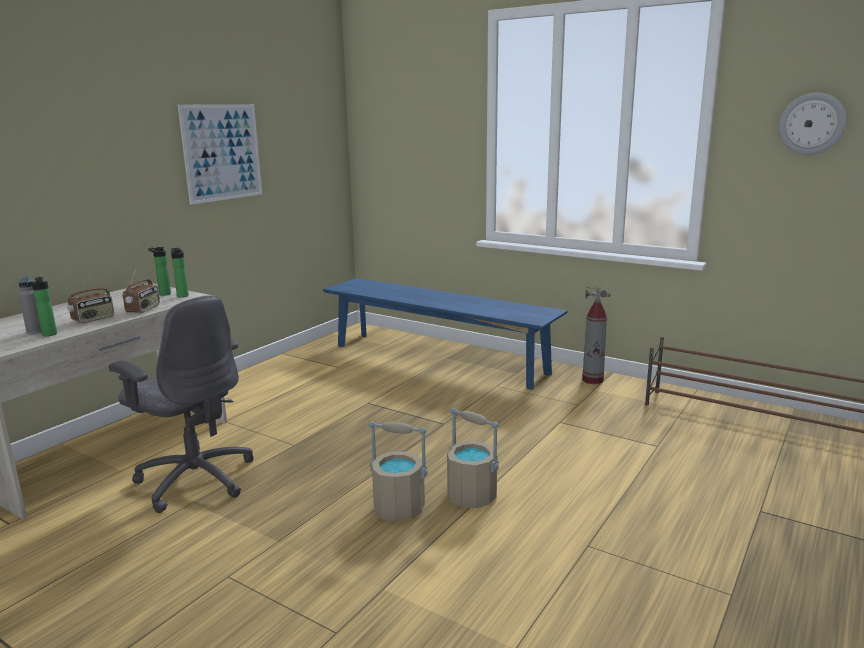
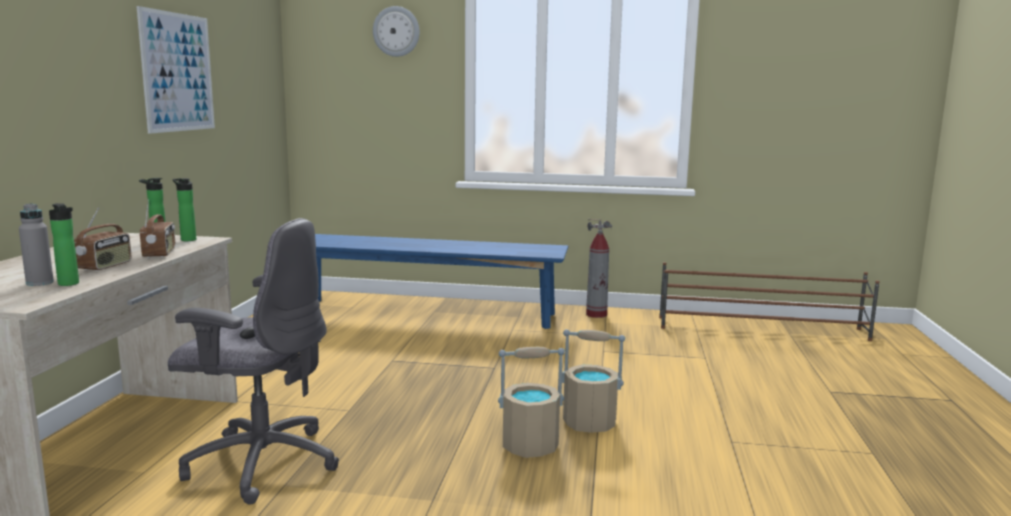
camera: 25 degrees left, 5 degrees down
(812, 124) = (780, 60): wall clock -> wall clock (396, 31)

